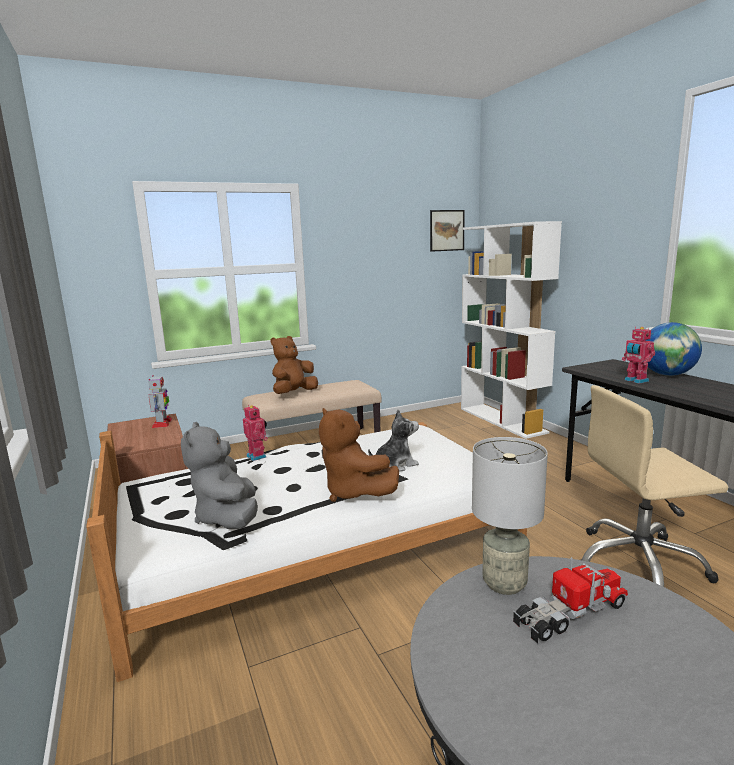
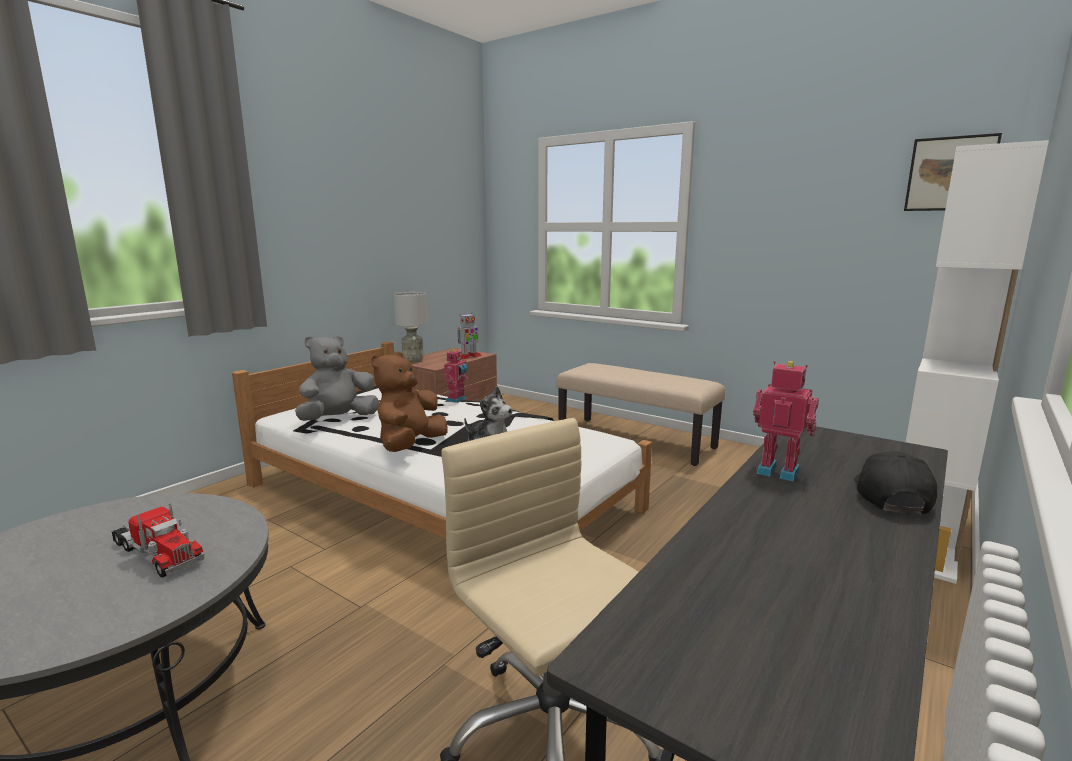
camera: 60 degrees right, 0 degrees up
(294, 393) = (616, 371): brown plush toy -> none
(505, 584) = (212, 519): grey table lamp -> grey table lamp (412, 361)
(635, 381) = (778, 471): toy robot -> toy robot turned 90 degrees clockwise
(667, 375) = (890, 496): globe -> black cap

